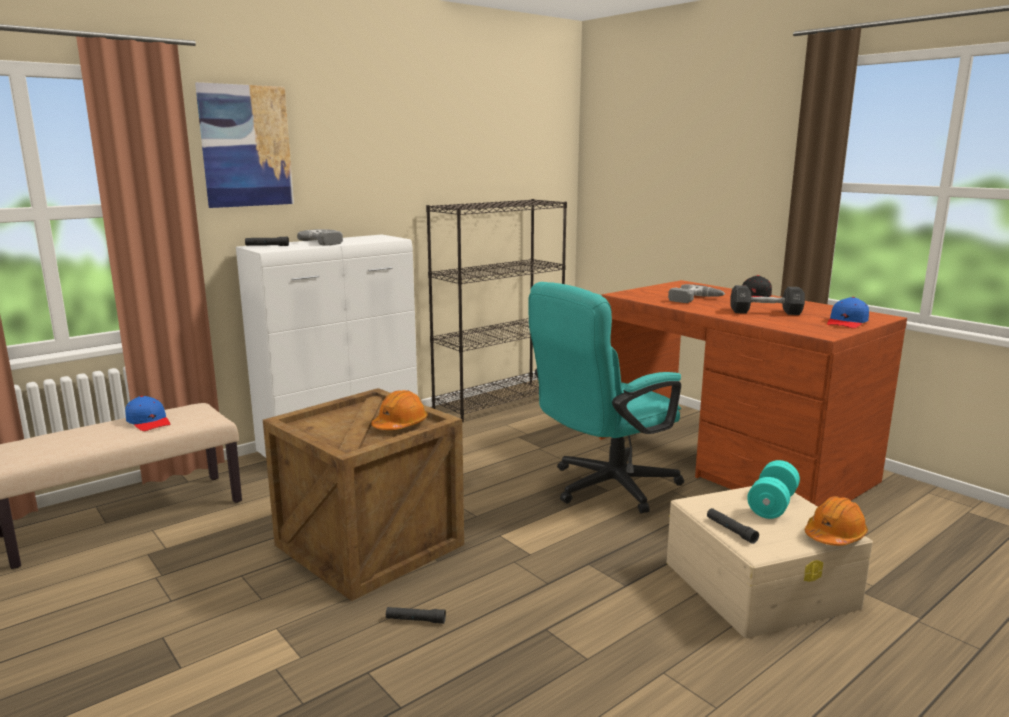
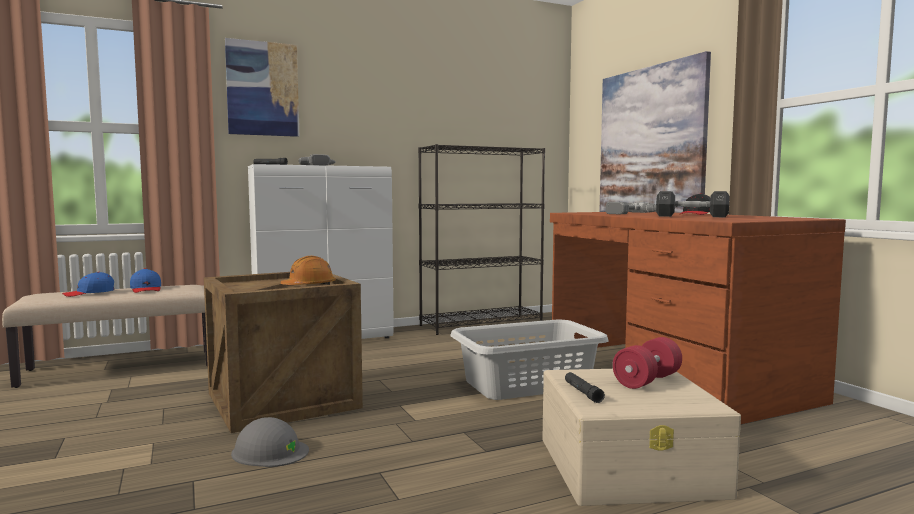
camera: 15 degrees right, 10 degrees down
(415, 620) = (269, 451): black flashlight -> grey hard hat
(604, 488) = (526, 384): turquoise office chair -> grey laundry basket
(686, 201) = (650, 141): none -> picture
(772, 505) = (647, 380): turquoise dumbbell -> red dumbbell
(834, 535) = (696, 406): orange hard hat -> none
(847, 322) = (769, 219): blue cap -> blue cap (89, 293)

